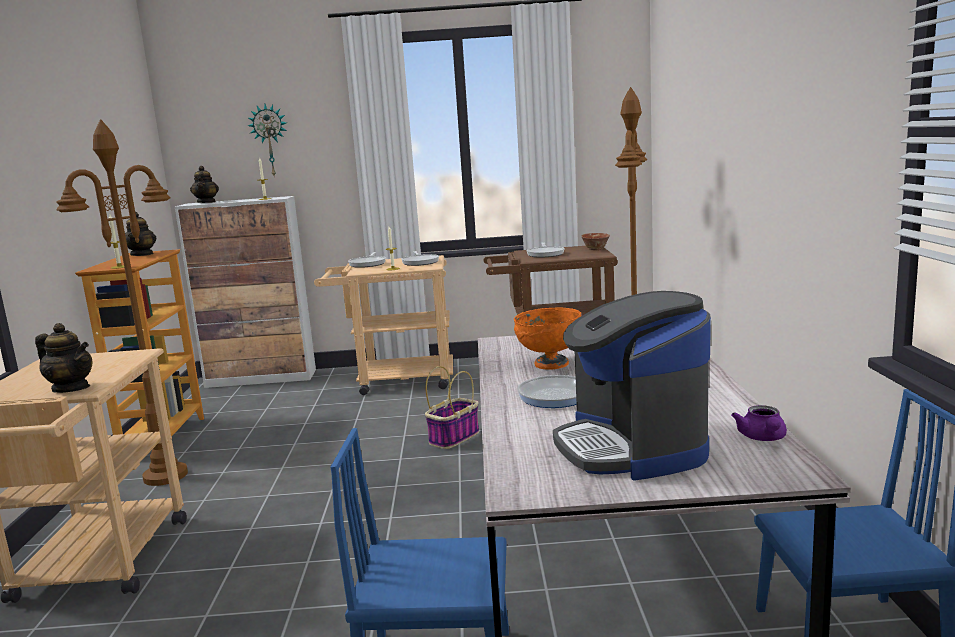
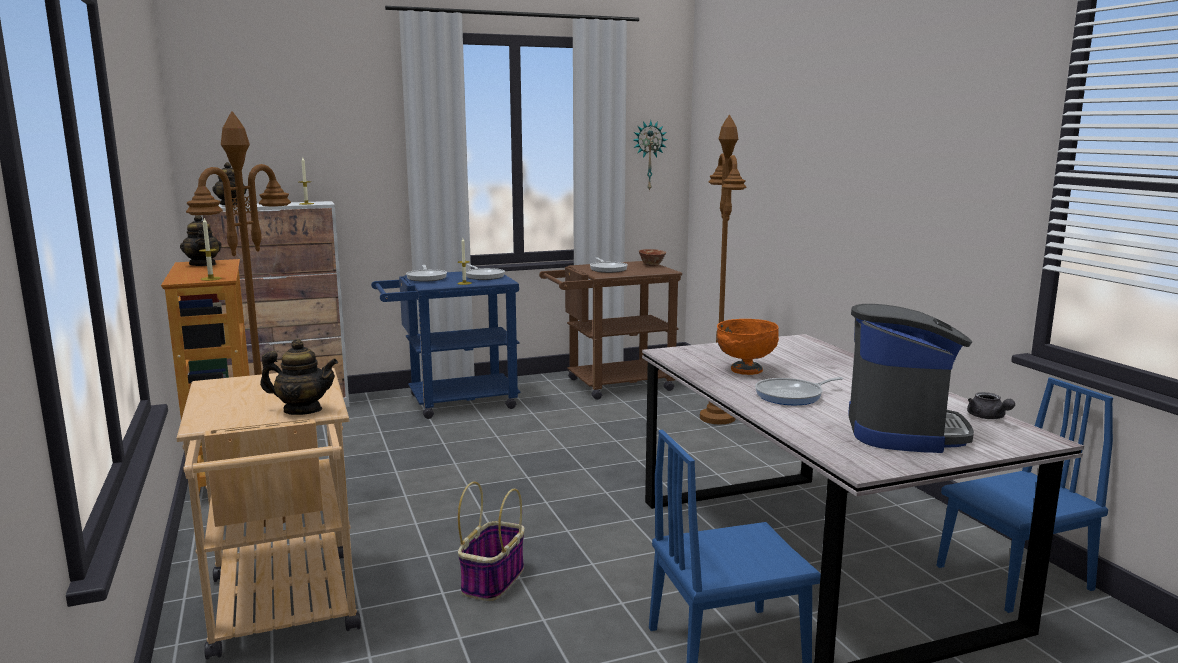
camera: 20 degrees left, 0 degrees up
(270, 140) = (306, 138): wall clock -> wall clock (648, 155)
(396, 381) = (452, 403): beige cart -> blue cart
(454, 437) = (565, 453): basket -> basket (493, 579)
(631, 447) = (903, 430): coffee machine -> coffee machine turned 135 degrees counterclockwise
(763, 438) = (988, 418): purple teapot -> grey teapot

